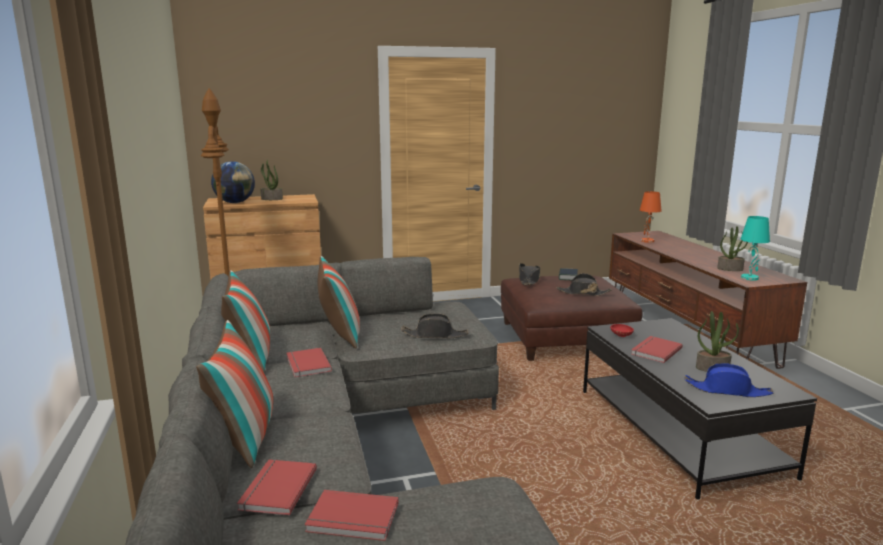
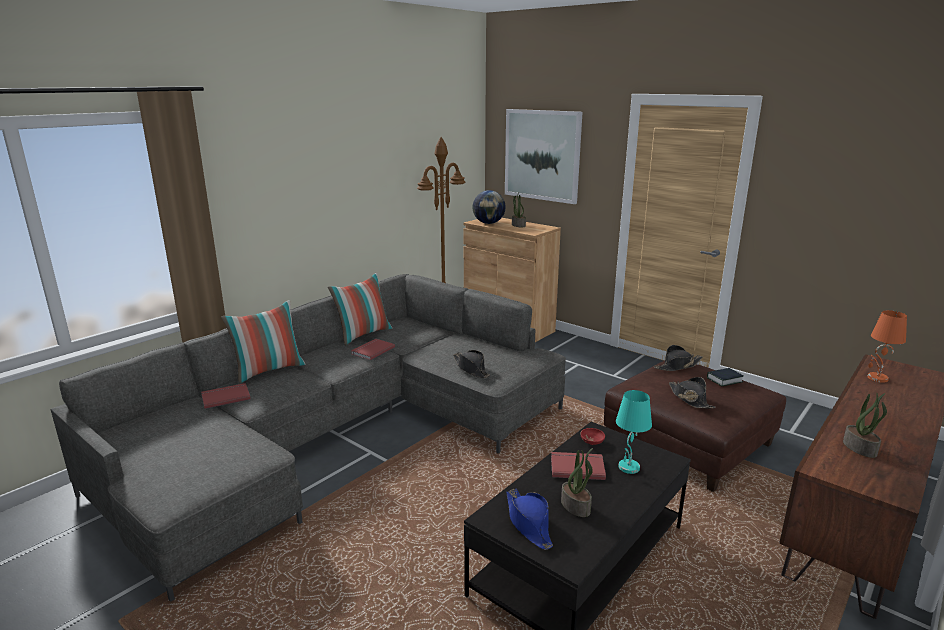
camera: 55 degrees right, 5 degrees up
(275, 116) = (542, 155): none -> picture
(339, 336) = (430, 343): pillow -> none
(352, 519) = (209, 425): red book -> none
(750, 278) = (843, 467): turquoise table lamp -> turquoise table lamp (629, 468)

